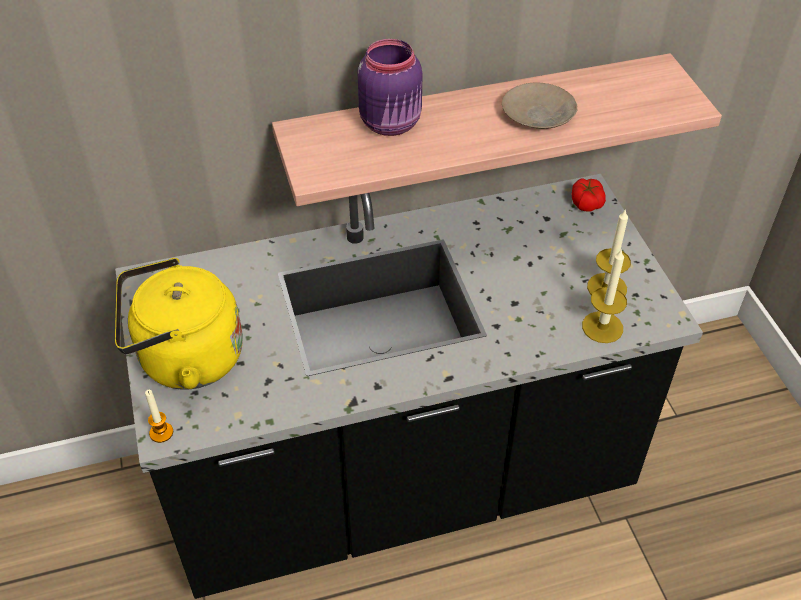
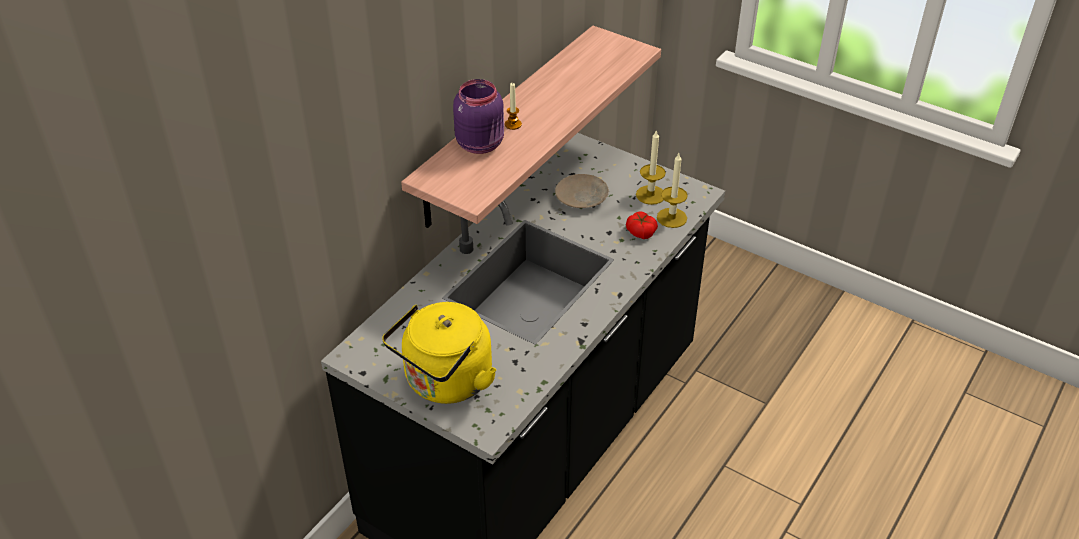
camera: 40 degrees left, 5 degrees down
(161, 433) = (484, 431): candle -> candle (513, 124)
(539, 114) = (562, 96): beige plate -> beige plate (582, 197)
(586, 202) = (585, 152): tomato -> tomato (640, 232)

